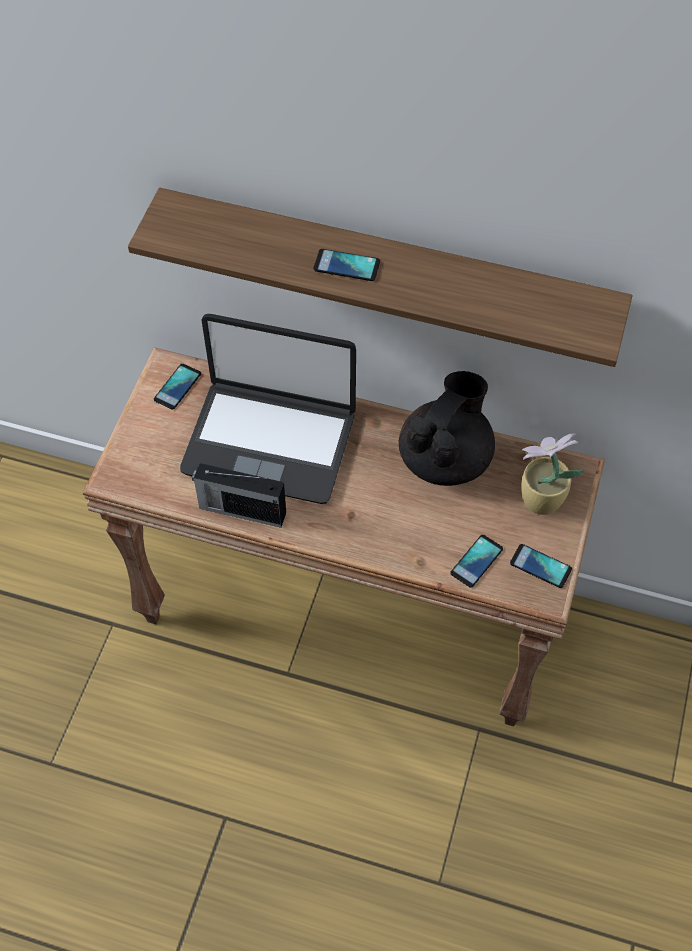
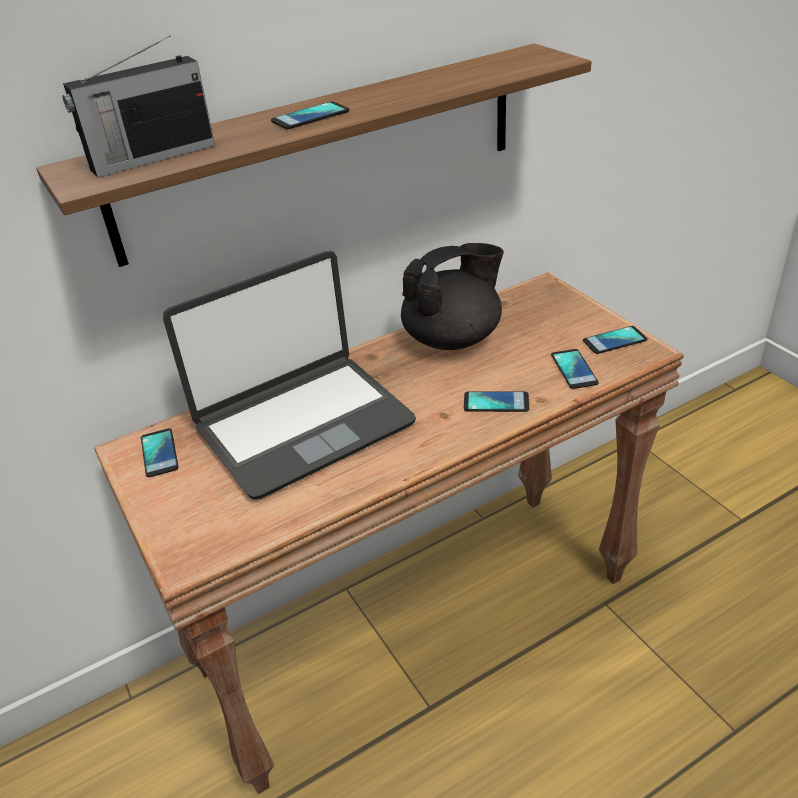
camera: 45 degrees left, 20 degrees down
(241, 509) = (349, 482): radio -> radio (151, 158)
(392, 537) = (496, 402): none -> phone
(445, 458) = (453, 338): black teapot -> black teapot turned 75 degrees clockwise
(539, 500) = (550, 313): potted plant -> none

